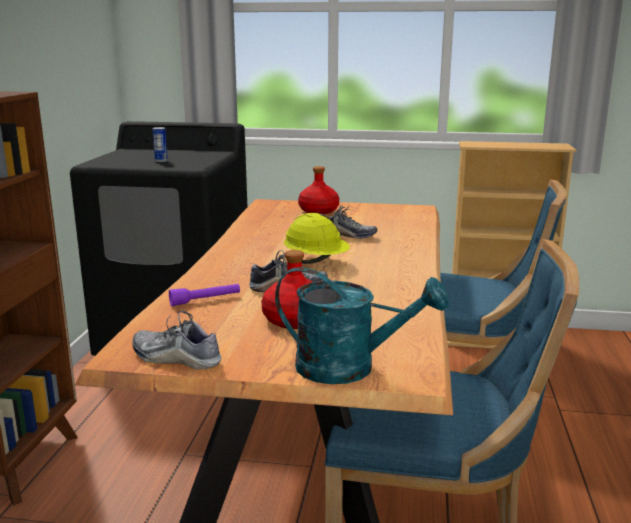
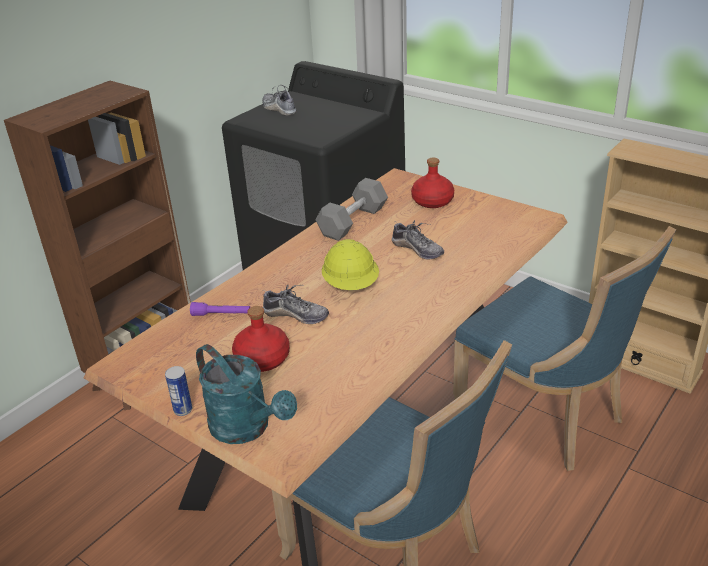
camera: 30 degrees right, 15 degrees up
(161, 161) = (301, 124): can -> can (183, 410)
(176, 358) = (147, 377): shoe -> shoe (279, 109)
(262, 229) = (353, 222): none -> grey dumbbell

